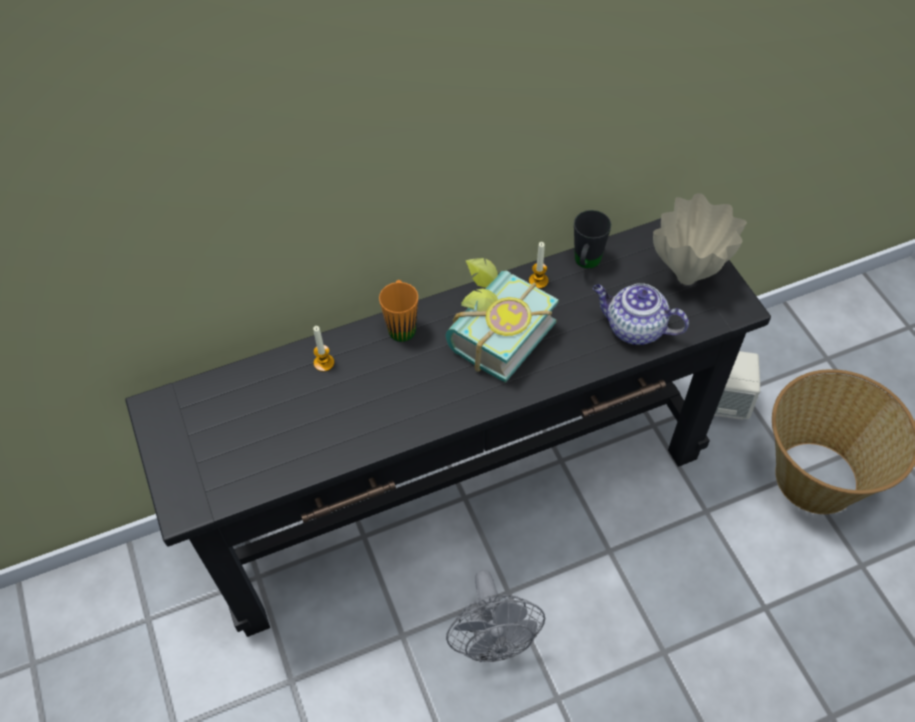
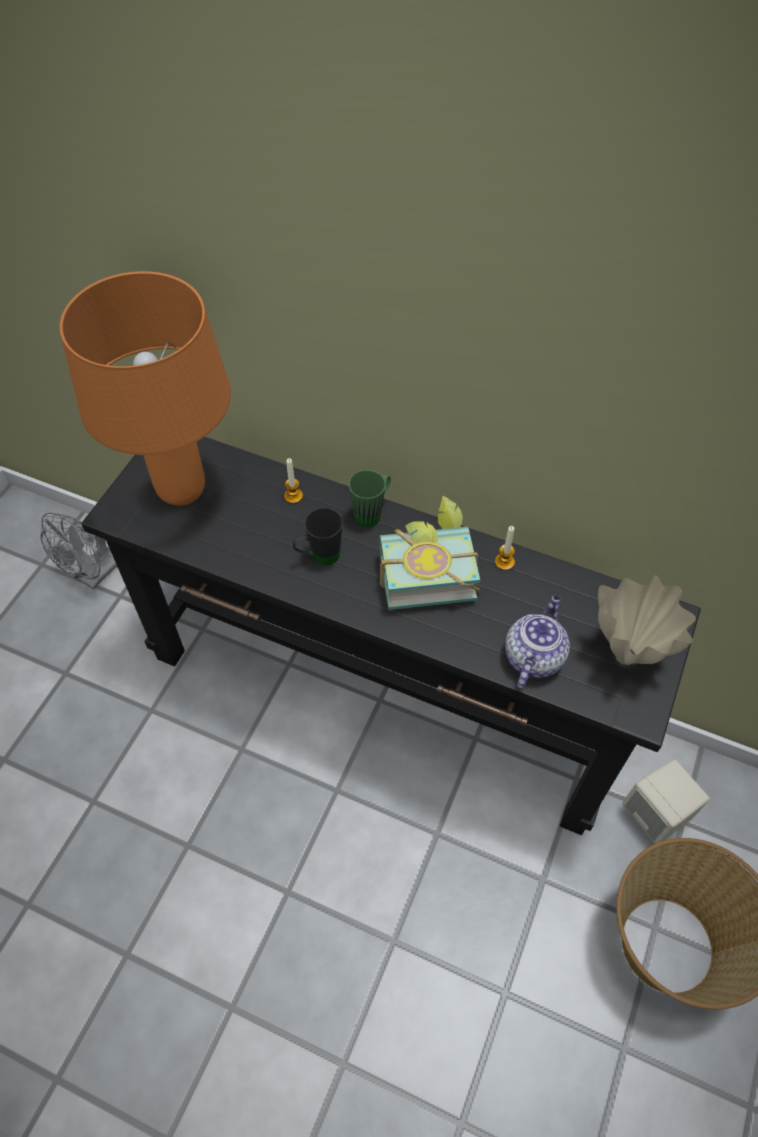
camera: 45 degrees right, 0 degrees up
(223, 438) = (181, 491): none -> orange table lamp
(402, 324) = (372, 512): orange mug -> green mug
(493, 642) = (289, 812): grey fan -> grey fan (94, 575)
(585, 264) = (556, 579): black mug -> black mug (319, 557)
(633, 328) = (533, 656): teapot -> teapot turned 45 degrees clockwise

